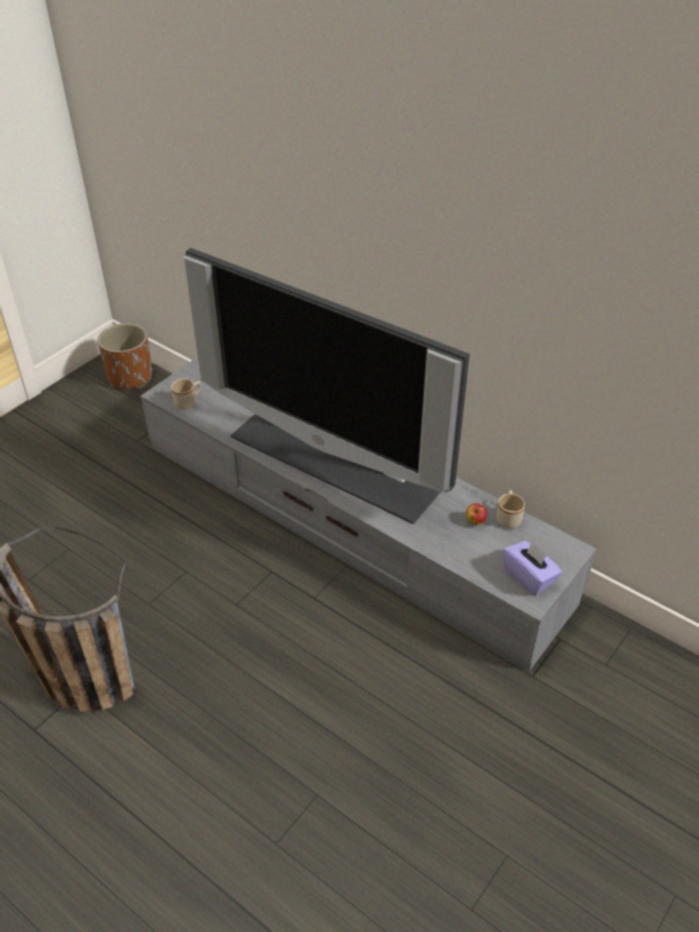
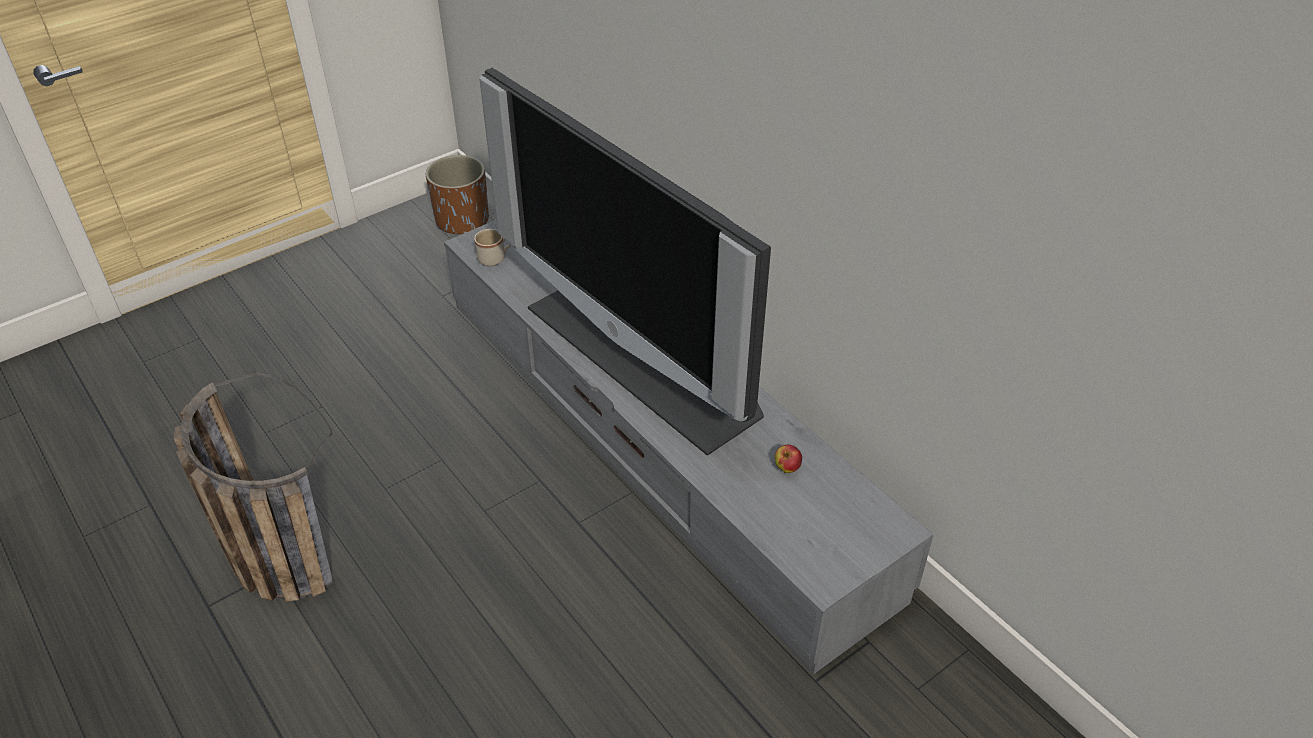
camera: 15 degrees right, 0 degrees up
(508, 517) = (831, 471): beige mug -> none
(529, 576) = (830, 552): purple tissue box -> none

